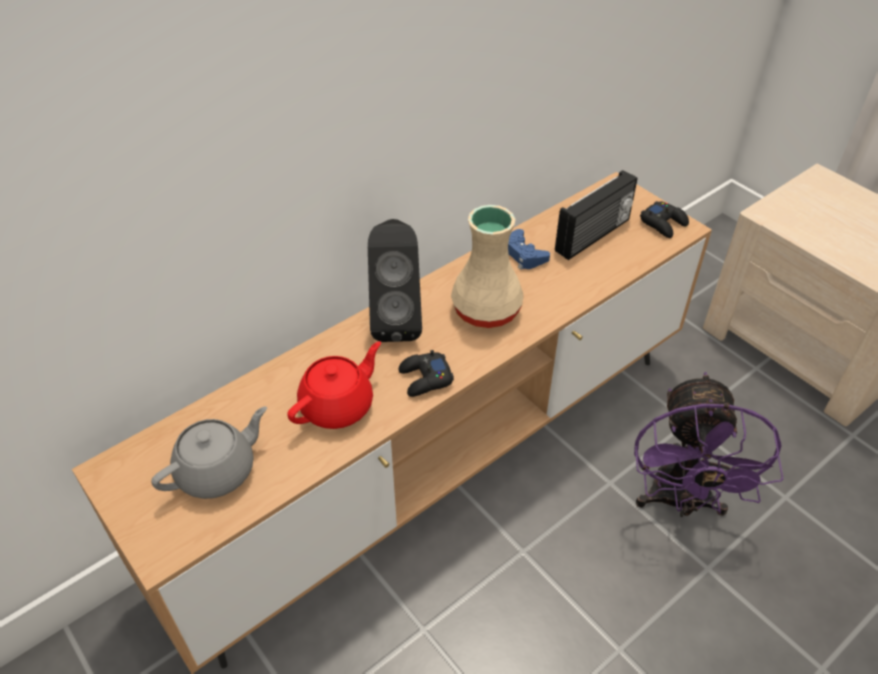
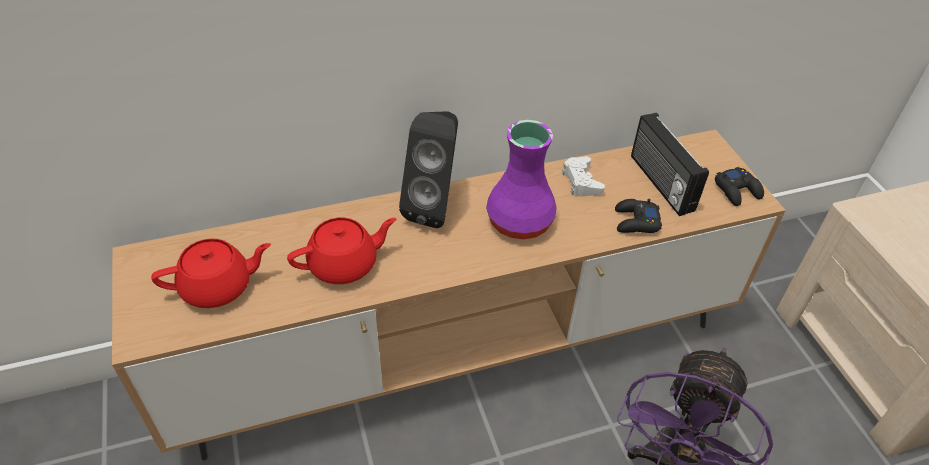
camera: 20 degrees right, 0 degrees up
(218, 471) = (218, 287): grey teapot -> red teapot
(425, 379) = (431, 265): black game controller -> black game controller (636, 222)
(486, 309) = (520, 220): beige vase -> purple vase
(522, 254) = (581, 181): blue game controller -> white game controller
(594, 236) = (660, 183): radio -> radio turned 90 degrees clockwise

